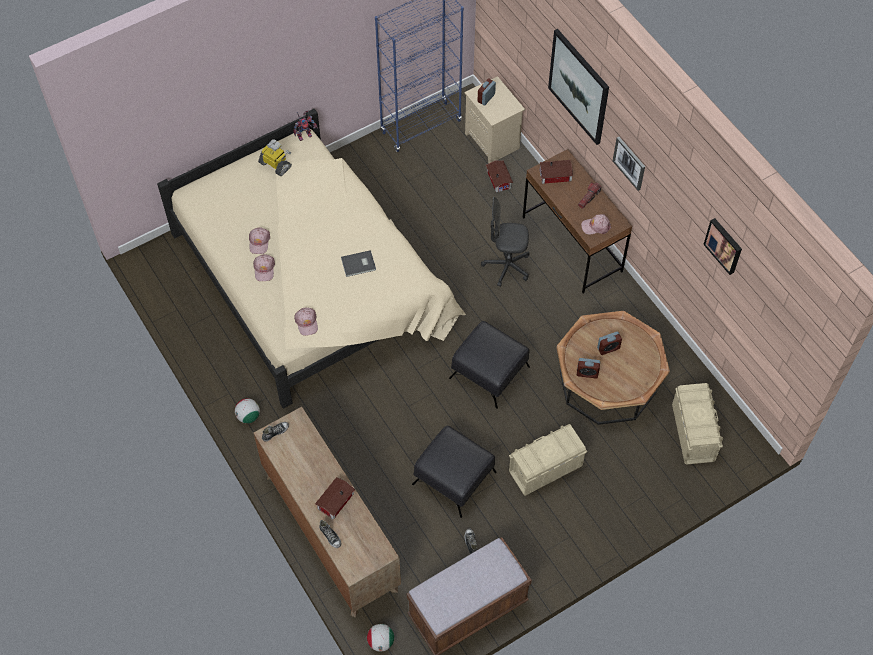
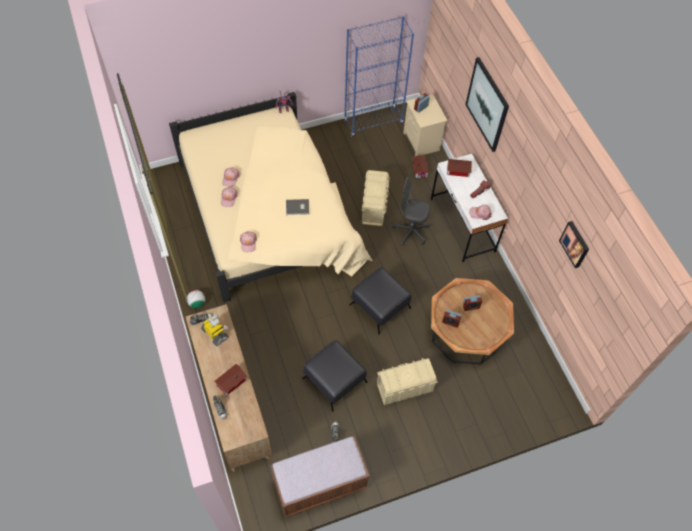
camera: 10 degrees right, 0 degrees up
(276, 165) = (257, 126): toy robot -> toy robot (215, 333)
(381, 641) = (248, 495): football -> none
(572, 244) = (462, 225): brown desk -> white desk
(629, 163) = (514, 168): picture -> none
(693, 433) = (523, 383): beige storage box -> beige storage box (374, 206)

